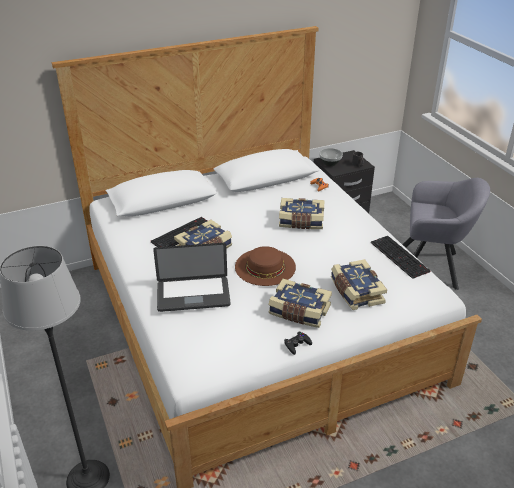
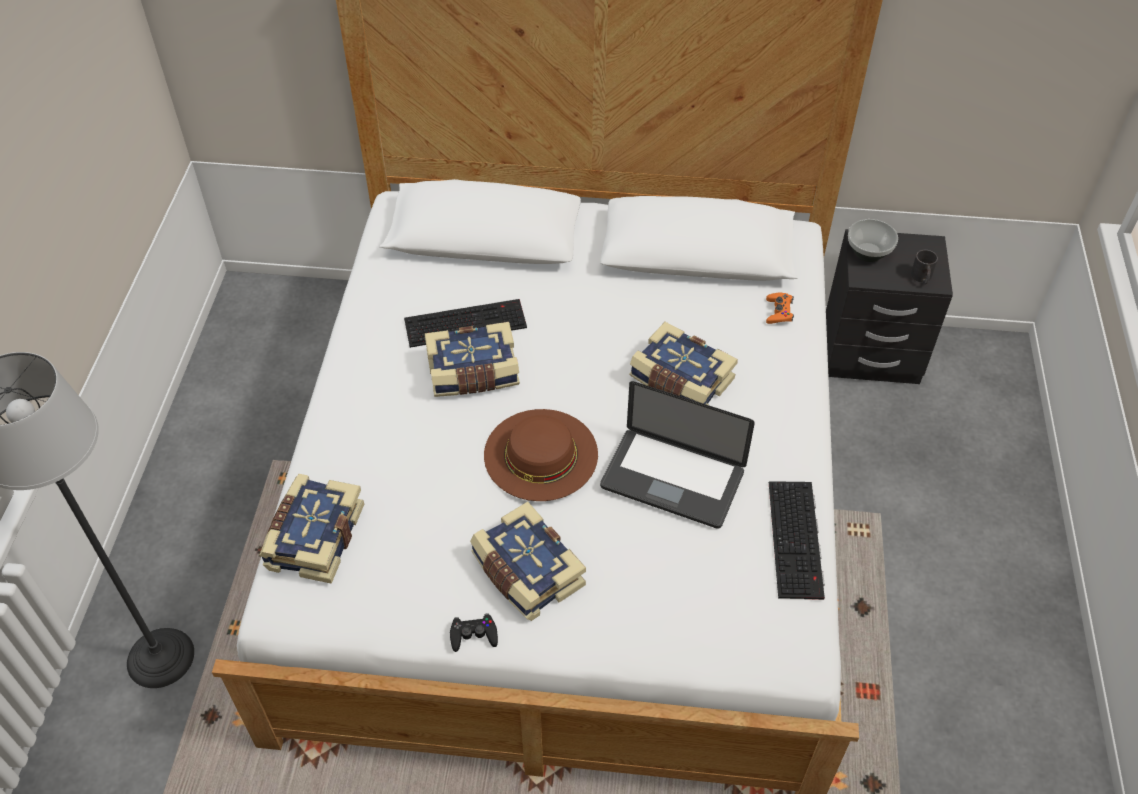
camera: 30 degrees right, 15 degrees up
(193, 295) = (387, 460): laptop -> laptop (672, 479)
(355, 292) = (651, 578): book -> book (313, 537)
(433, 267) = (969, 544): grey armchair -> none

